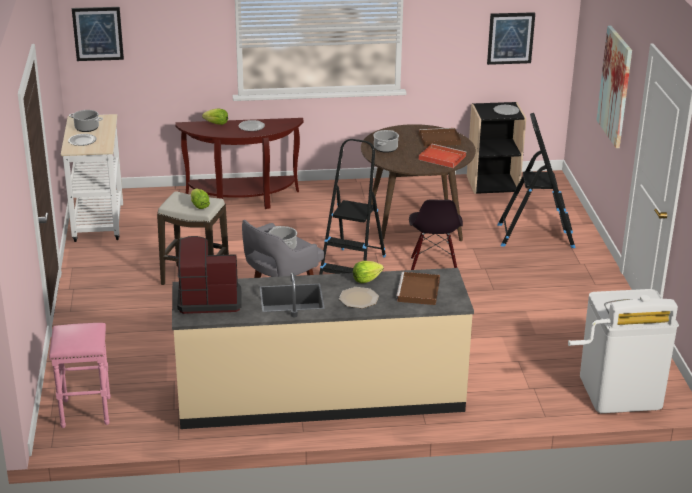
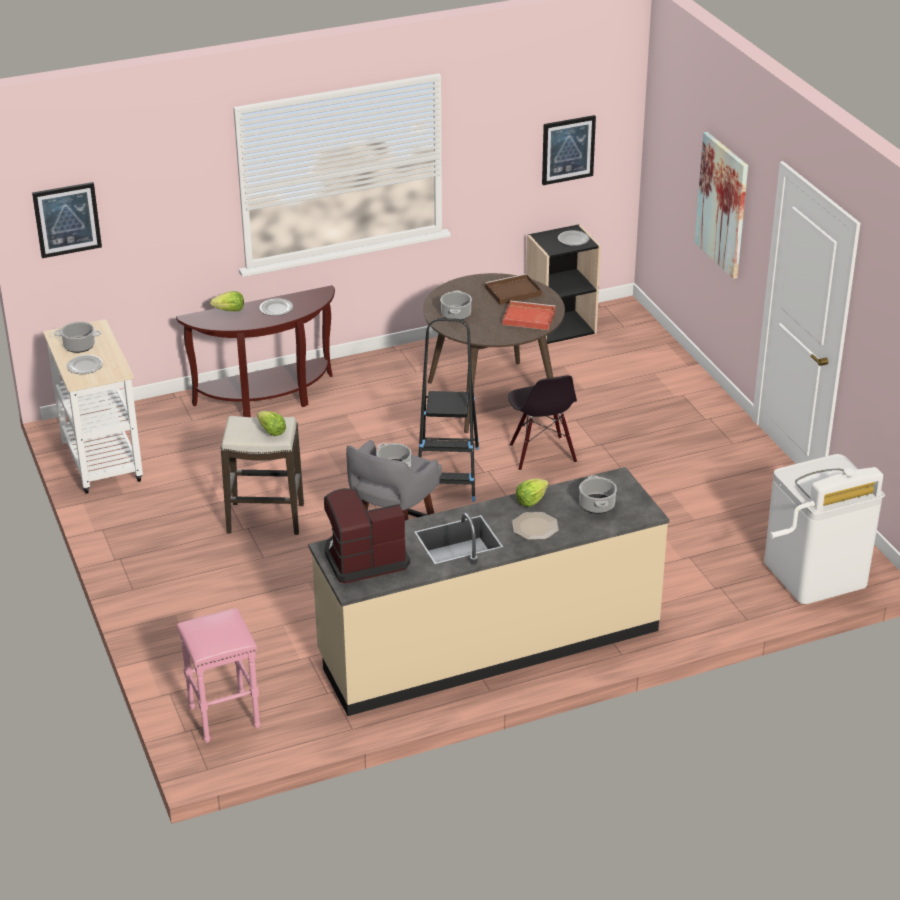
camera: 15 degrees left, 5 degrees up
(418, 291) = (597, 505): brown tray -> cooking pot
(536, 236) = (641, 390): black step ladder -> none

